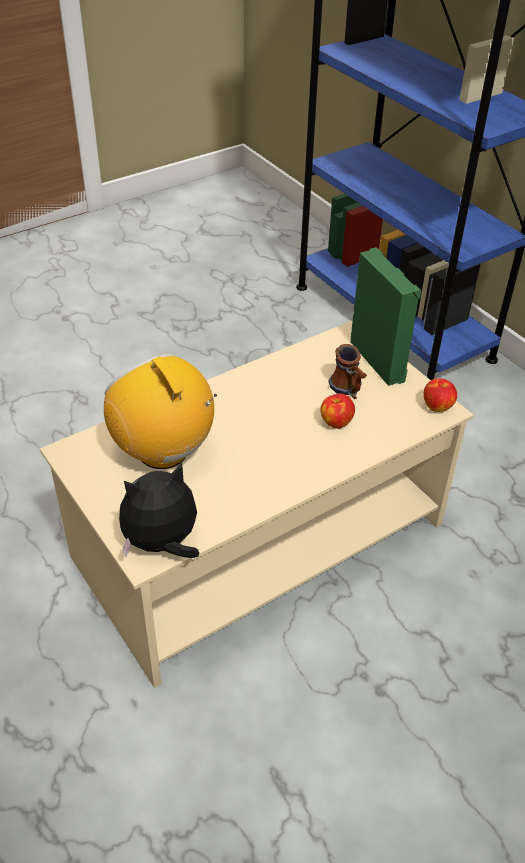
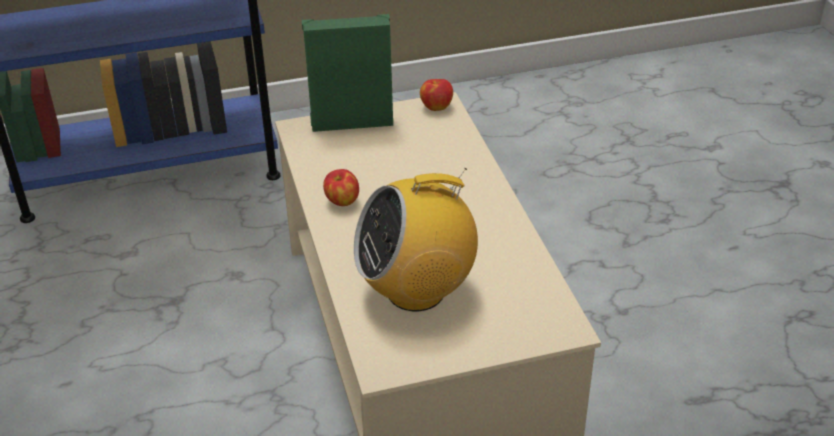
camera: 70 degrees left, 5 degrees down
(162, 544) = (552, 313): plush toy -> none
(336, 422) = (428, 168): apple -> apple (342, 201)
(348, 390) = (386, 150): mug -> none

